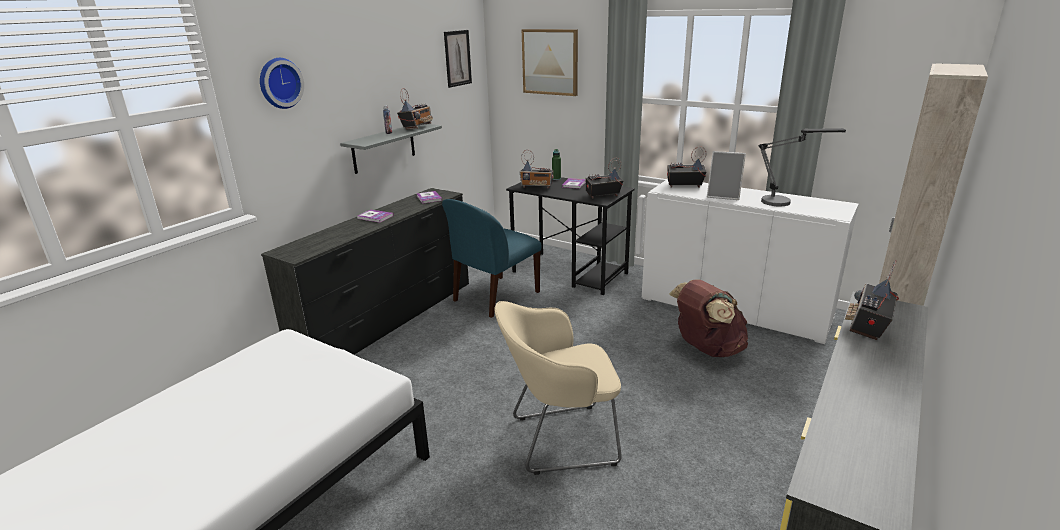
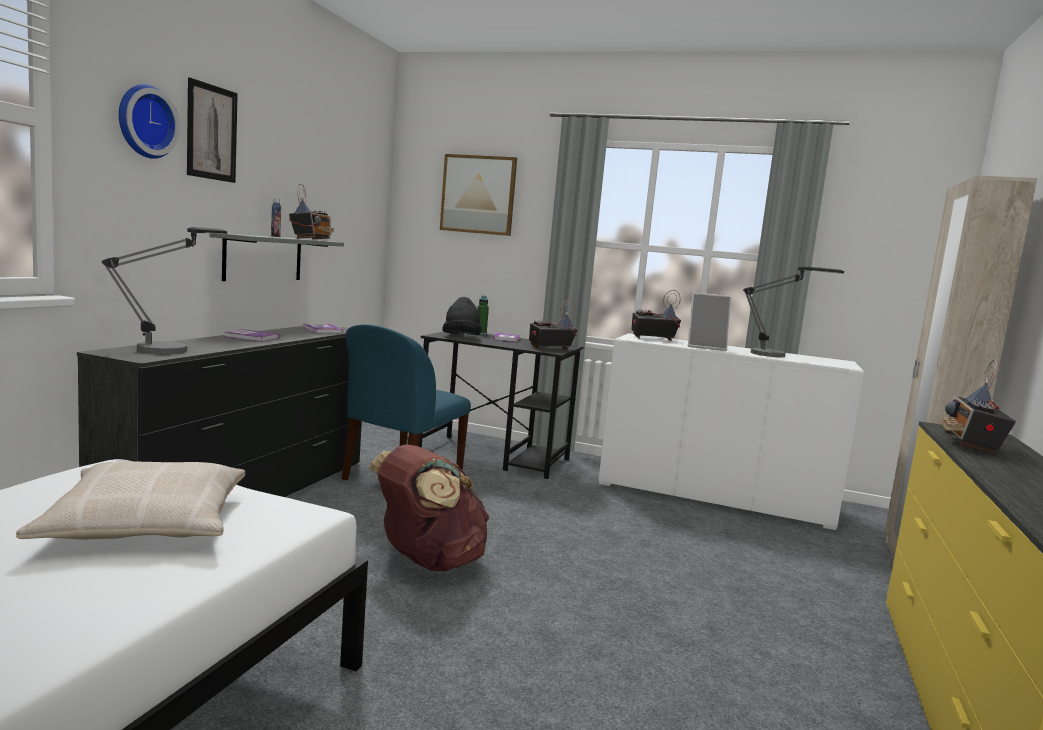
camera: 15 degrees left, 15 degrees down
(289, 390) = (146, 524): none -> beige pillow
(319, 241) = (172, 348): none -> table lamp
(457, 58) = (362, 175): picture -> picture (211, 132)
(537, 187) = (461, 337): radio -> black hat
(558, 440) = (557, 636): beige armchair -> none
(706, 349) = (704, 534): brown backpack -> brown backpack (428, 562)

